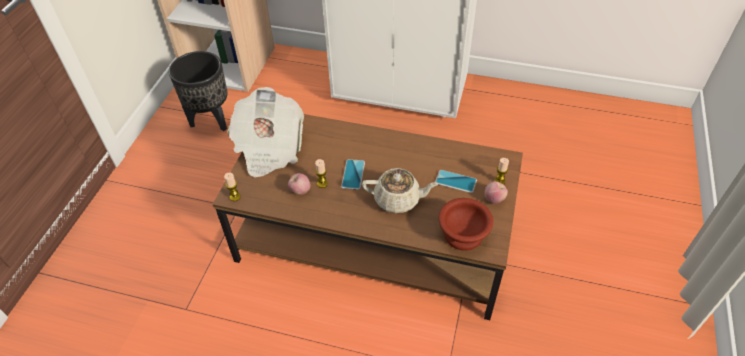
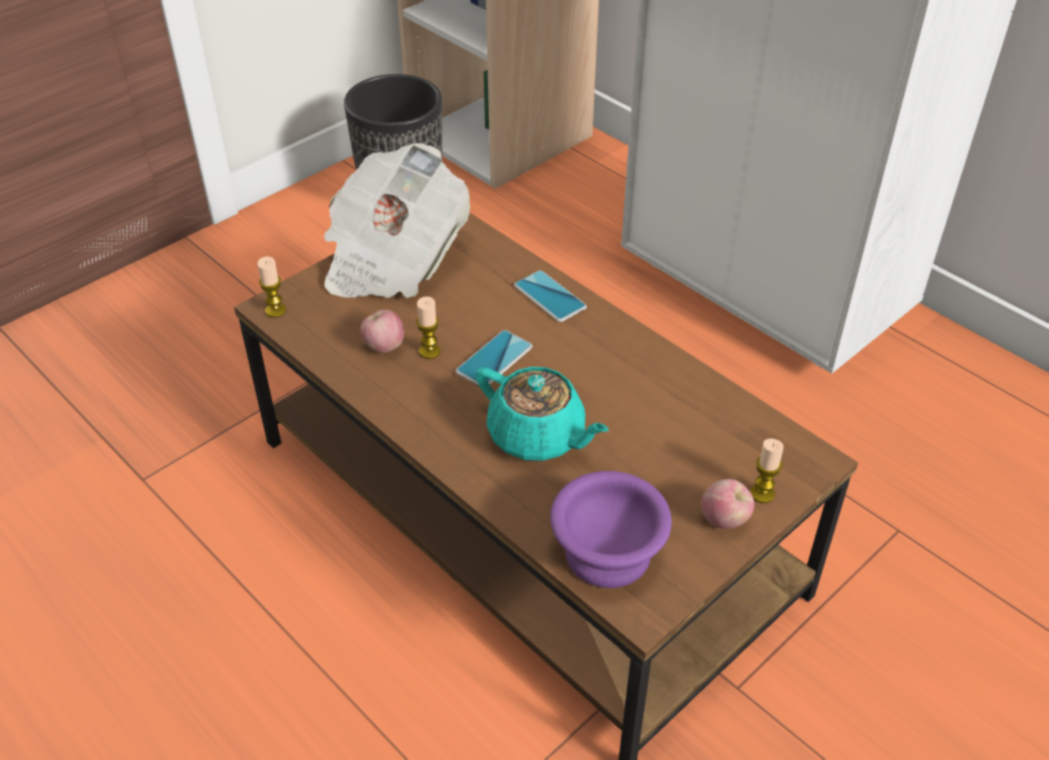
camera: 30 degrees right, 5 degrees down
(398, 199) = (538, 436): beige teapot -> turquoise teapot
(455, 181) = (673, 454): phone -> phone (550, 297)
(462, 233) = (609, 551): brown bowl -> purple bowl

